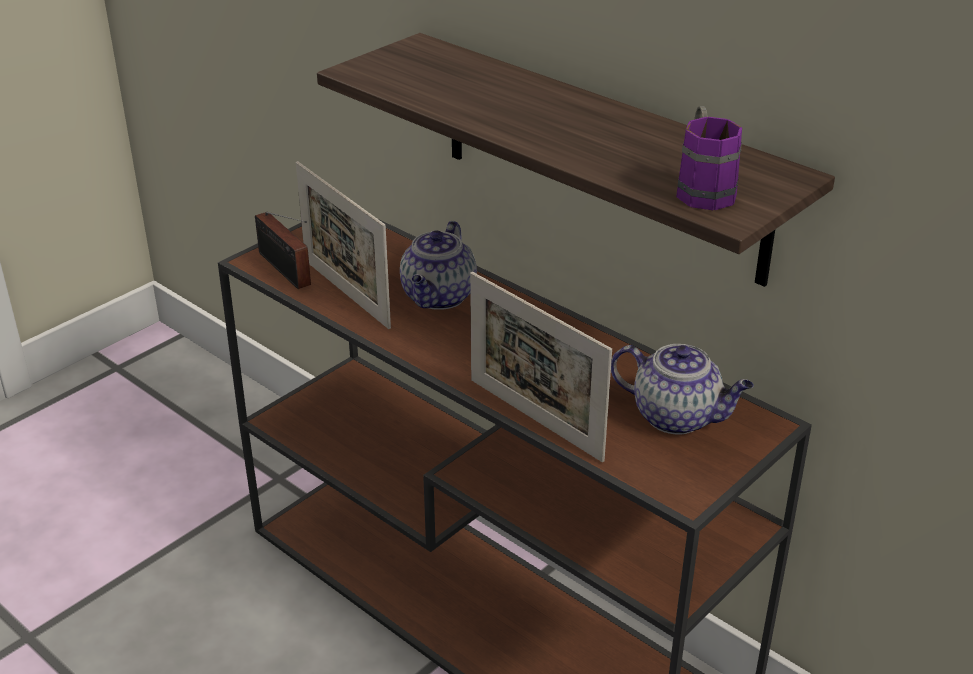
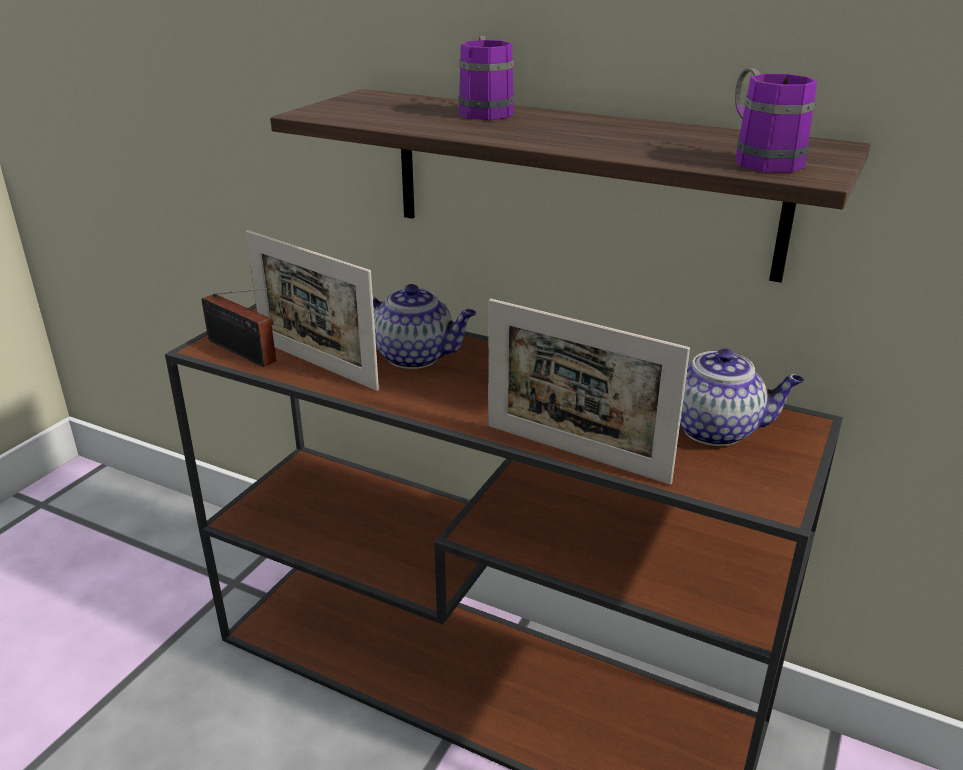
camera: 15 degrees left, 5 degrees down
(439, 298) = (416, 356): teapot -> teapot turned 75 degrees counterclockwise
(511, 84) = (484, 110): none -> purple mug

